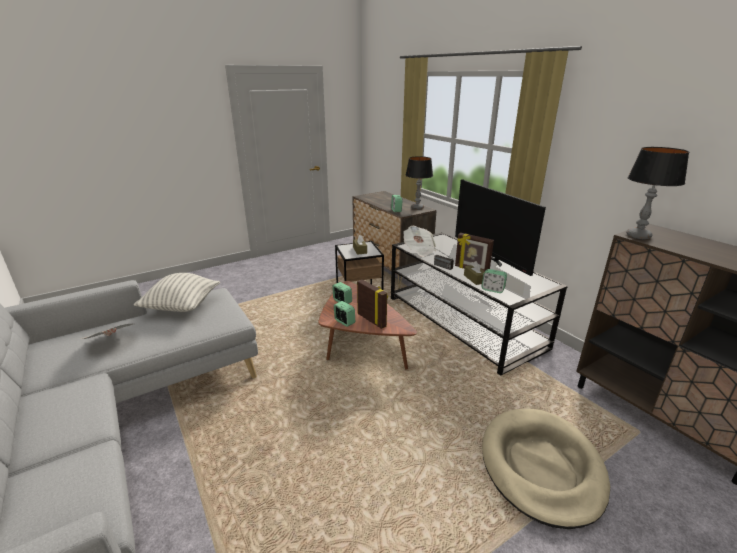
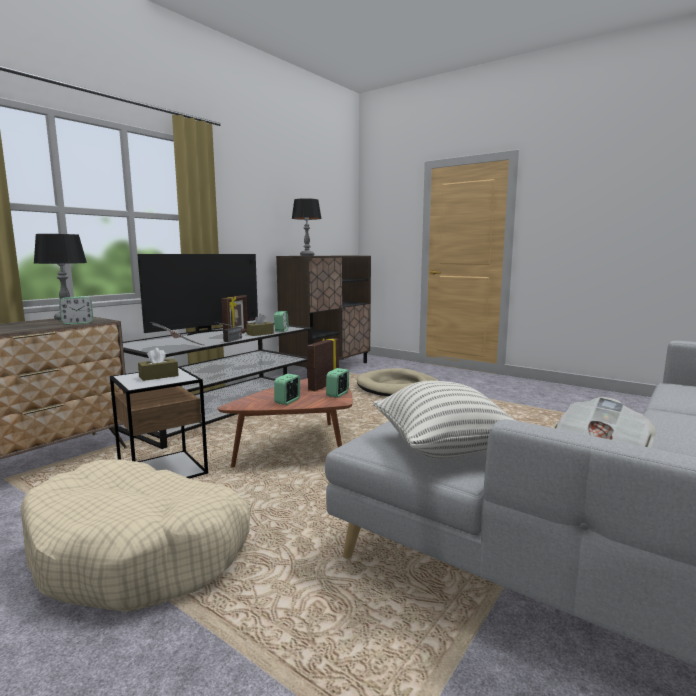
camera: 110 degrees left, 15 degrees down
(285, 295) = (139, 552): none -> beige dog bed

